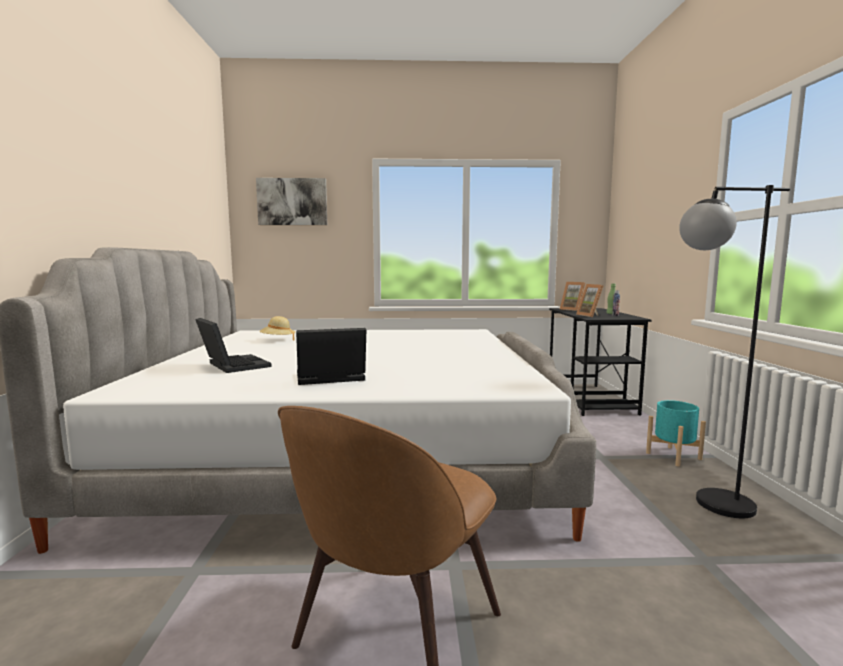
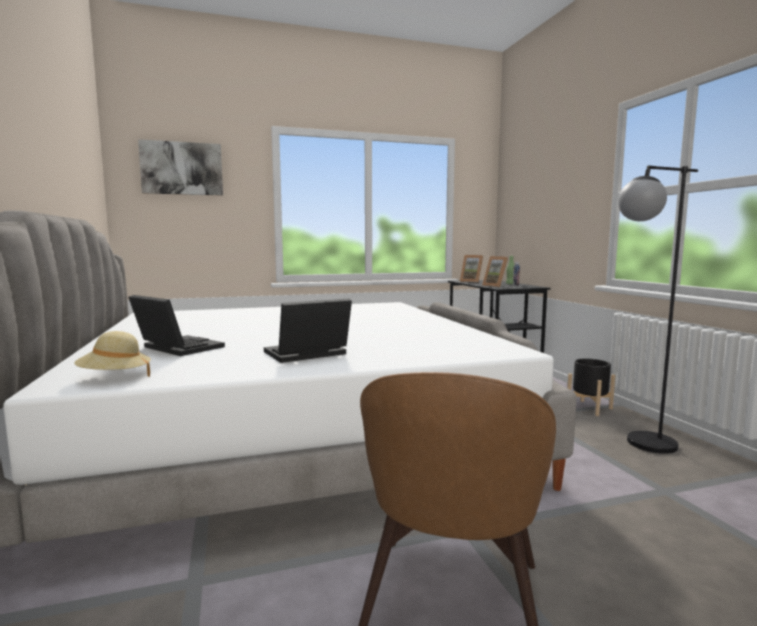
camera: 15 degrees left, 0 degrees up
(277, 340) = (194, 320): beige hat -> beige hat (115, 377)
(673, 456) = (589, 408): turquoise planter -> black planter

